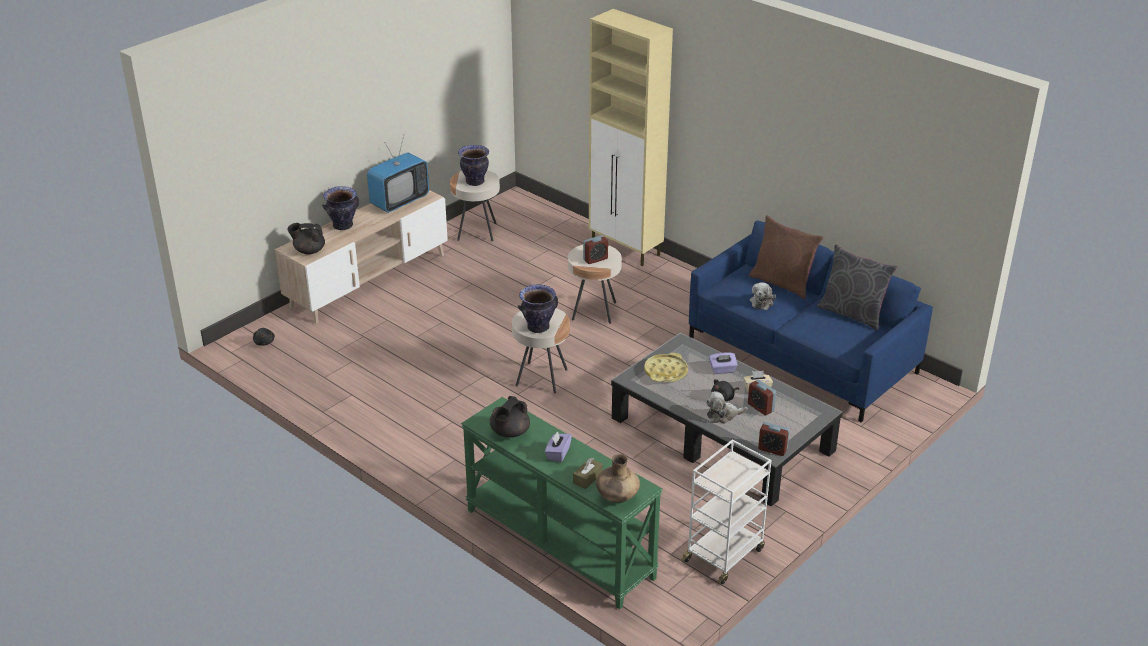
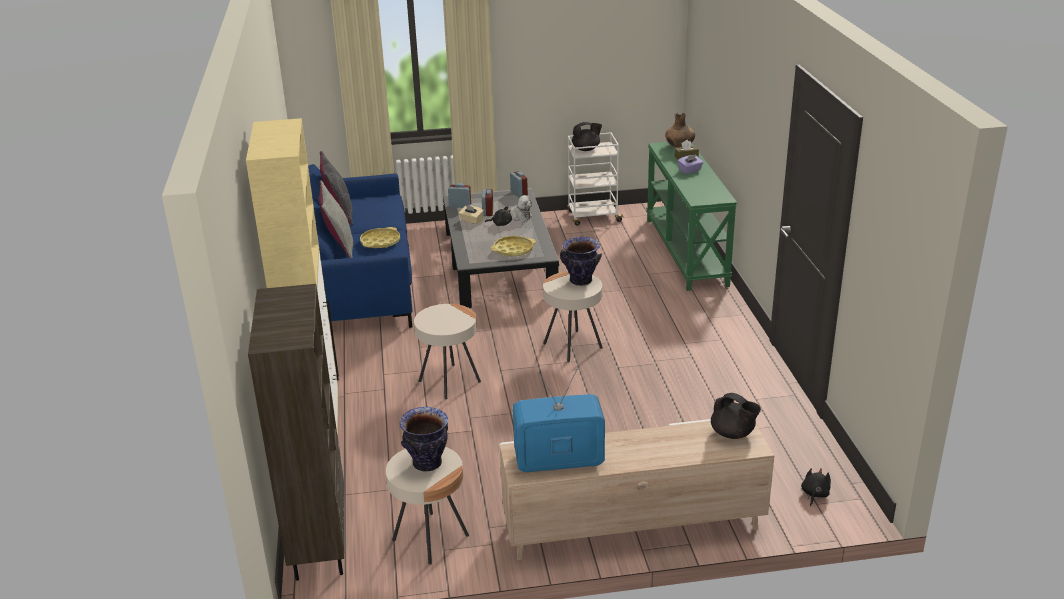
camera: 140 degrees left, 5 degrees down
(343, 226) = (663, 453): vase -> none
(509, 432) = (709, 188): black teapot -> black teapot (586, 149)
(532, 207) = (318, 544): none -> brown bookcase
(595, 259) = (448, 316): alarm clock -> alarm clock (460, 206)
(722, 370) = (473, 237): purple tissue box -> none
(762, 301) = (380, 242): plush toy -> yellow tray
(782, 283) = (339, 248): brown pillow -> grey pillow

